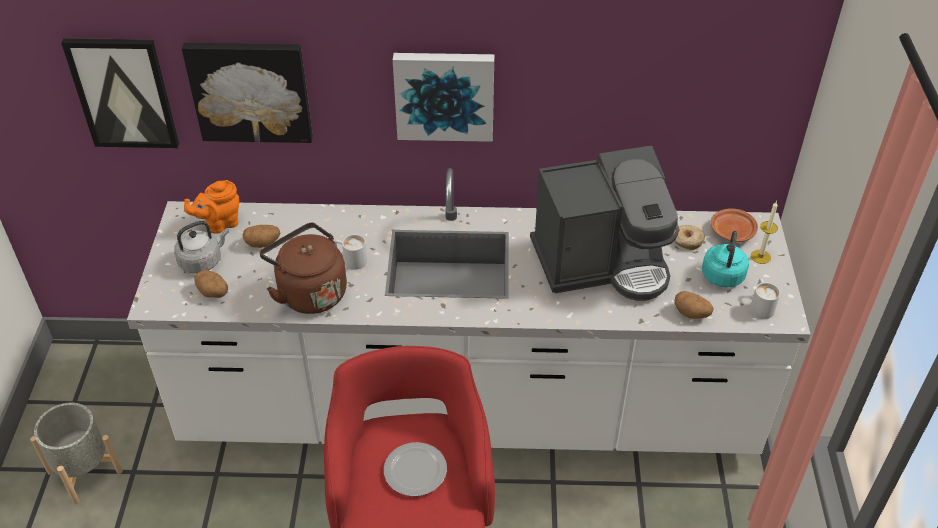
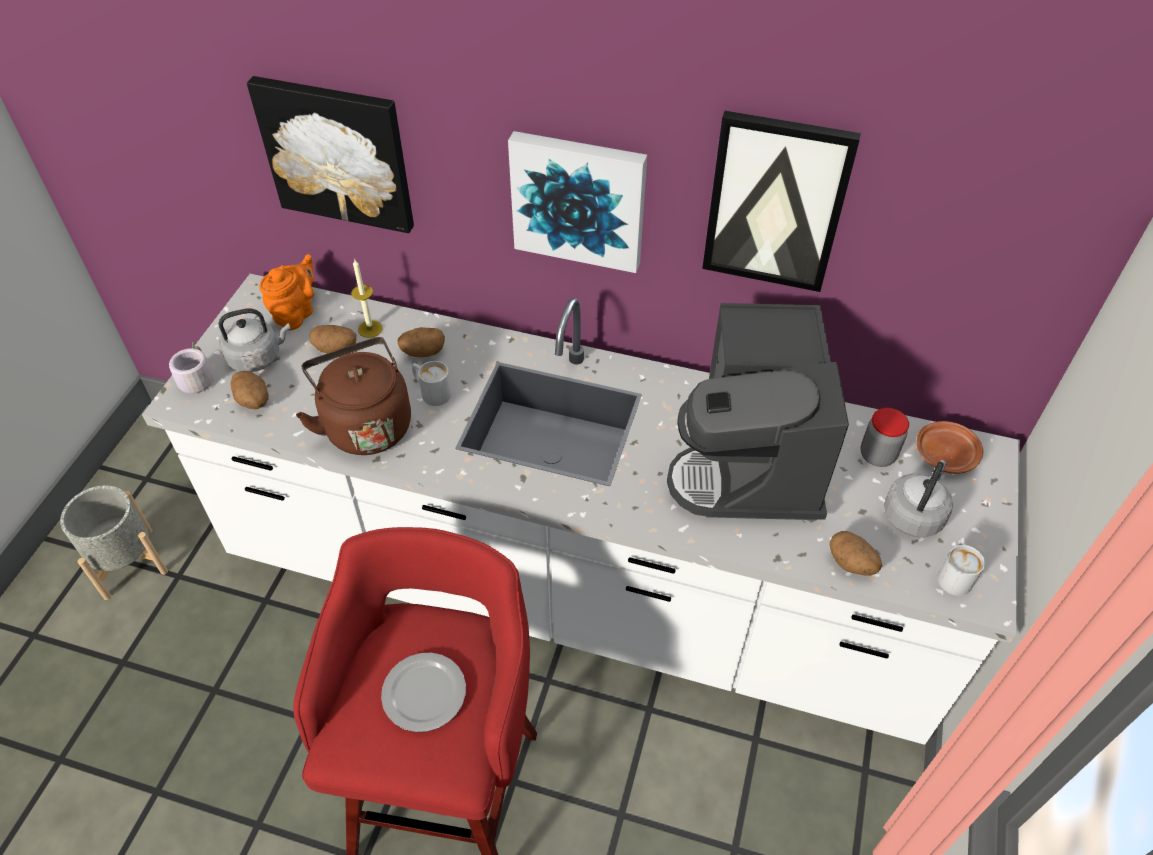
camera: 15 degrees right, 5 degrees up
(123, 92) = (191, 131): picture -> picture (776, 203)
(159, 286) = (195, 378): none -> grey mug
(219, 224) = (296, 313): orange teapot -> orange teapot turned 135 degrees clockwise
(332, 233) = (423, 352): none -> potato
(602, 263) = (751, 463): coffee machine -> coffee machine turned 90 degrees clockwise
(687, 241) = (877, 455): donut -> jar
(723, 274) = (914, 514): turquoise kettle -> grey kettle
(760, 256) = (975, 500): candle -> candle (370, 329)

